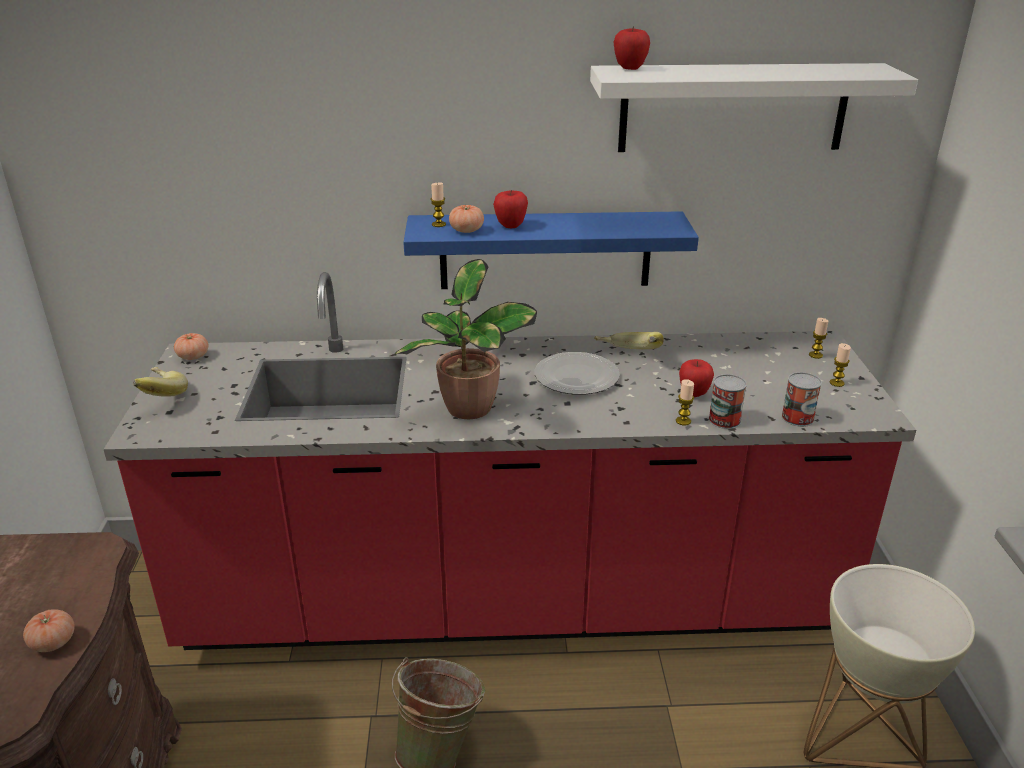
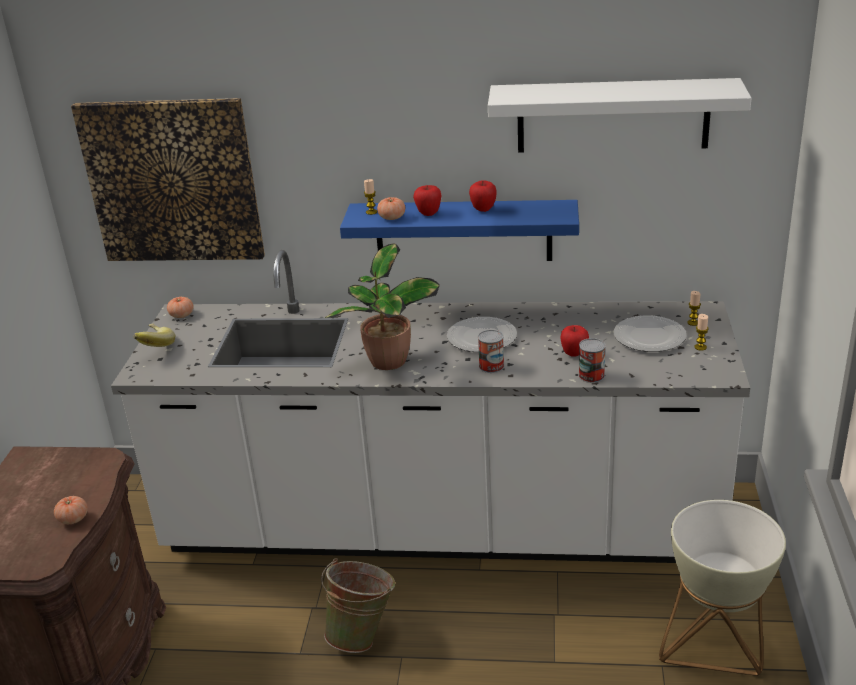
camera: 10 degrees right, 0 degrees up
(180, 185) = (172, 181): none -> picture
(512, 603) = (440, 529): red counter -> white counter
(627, 357) = (529, 321): banana -> none
(630, 69) = (519, 89): apple -> apple (483, 209)
(683, 421) = (557, 376): candle -> none
(774, 372) = (650, 337): none -> plate
(797, 418) = (653, 375): can -> can (491, 366)

